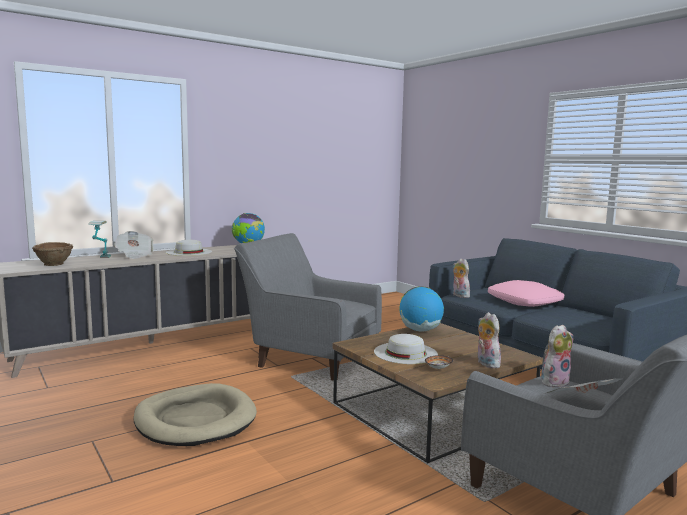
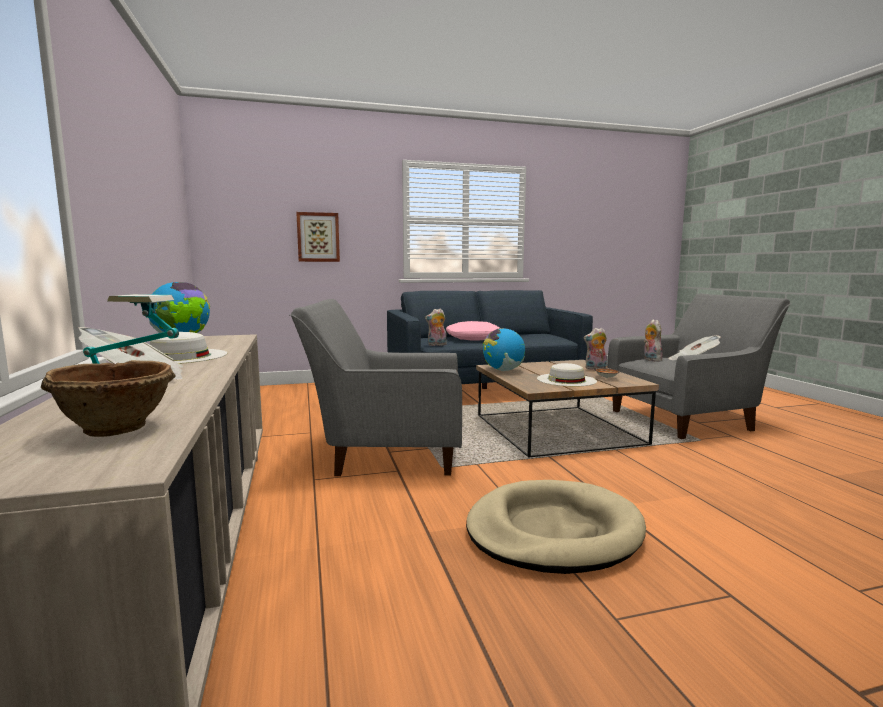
camera: 70 degrees left, 0 degrees up
(310, 357) = (386, 452): grey armchair -> grey armchair turned 45 degrees clockwise
(472, 177) = (318, 237): none -> picture

